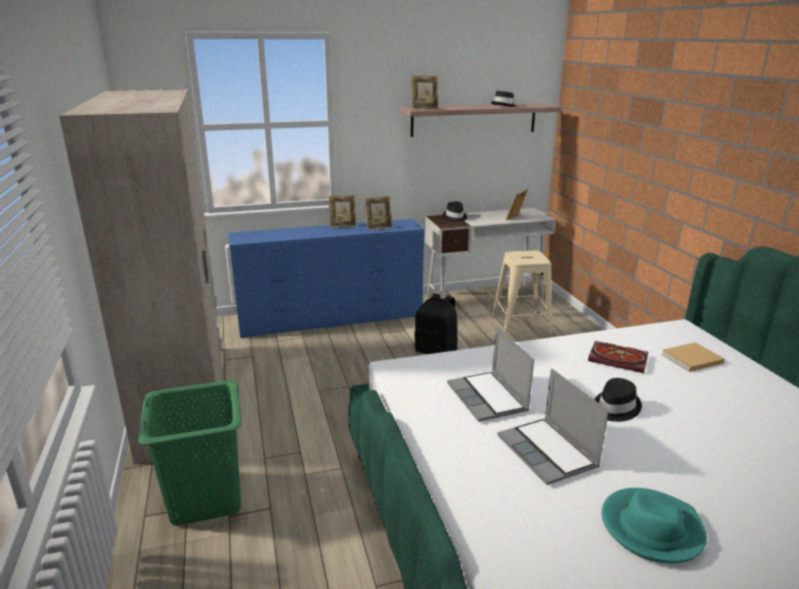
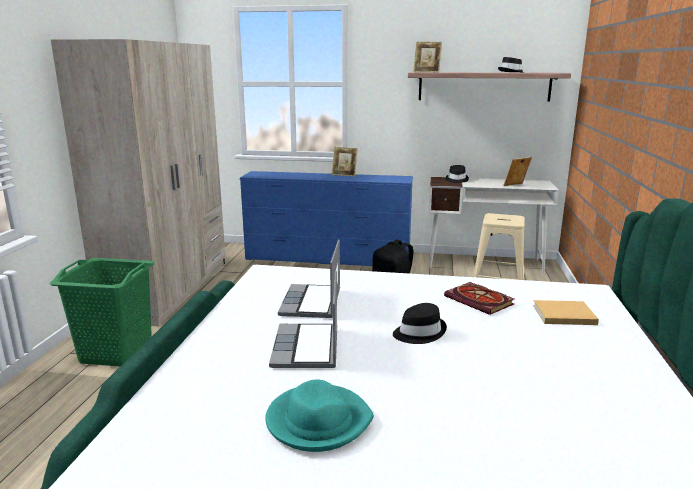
camera: 25 degrees right, 5 degrees down
(378, 227) = (372, 178): picture frame -> none

